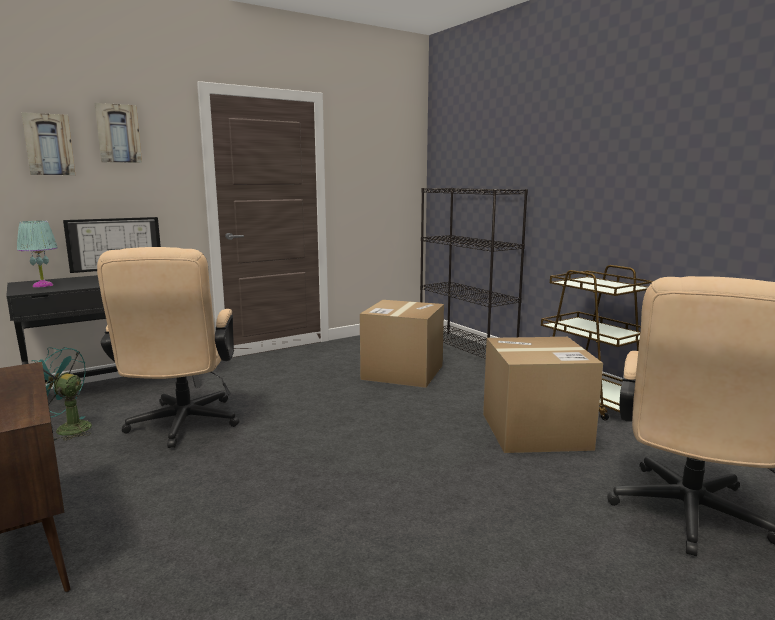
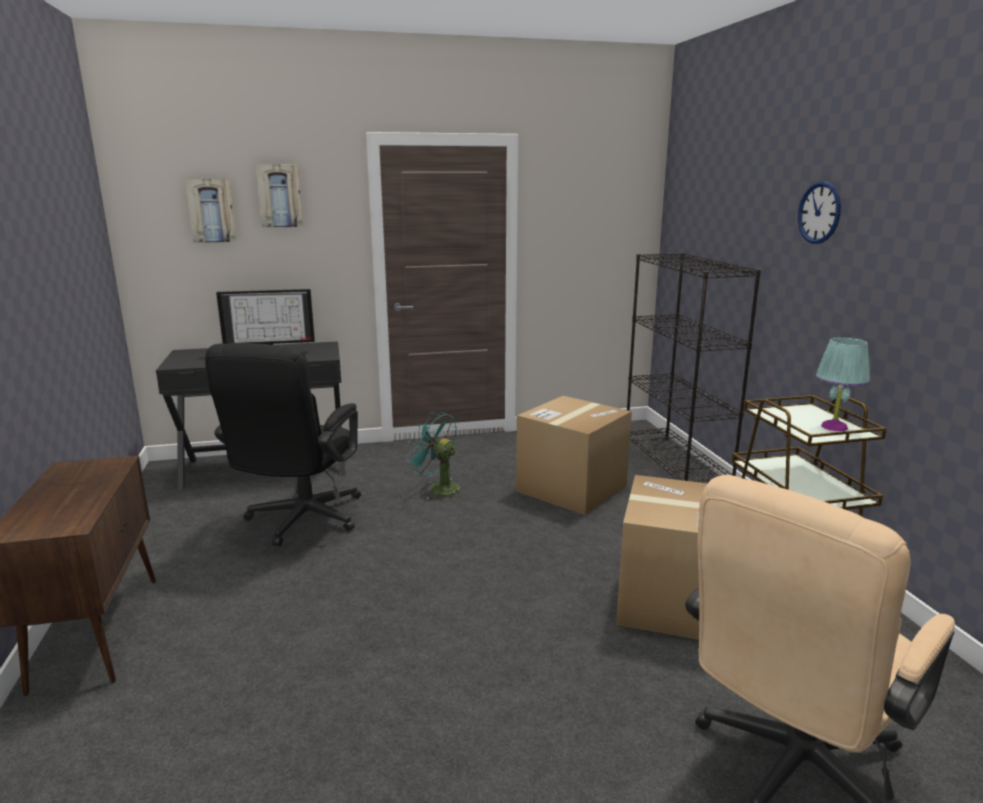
camera: 20 degrees right, 5 degrees up
(43, 285) = (196, 357): turquoise table lamp -> turquoise table lamp (834, 426)
(66, 429) = (201, 506): turquoise fan -> turquoise fan (438, 489)
(181, 427) = (300, 522): beige office chair -> black office chair
(575, 141) = (819, 213): none -> wall clock

